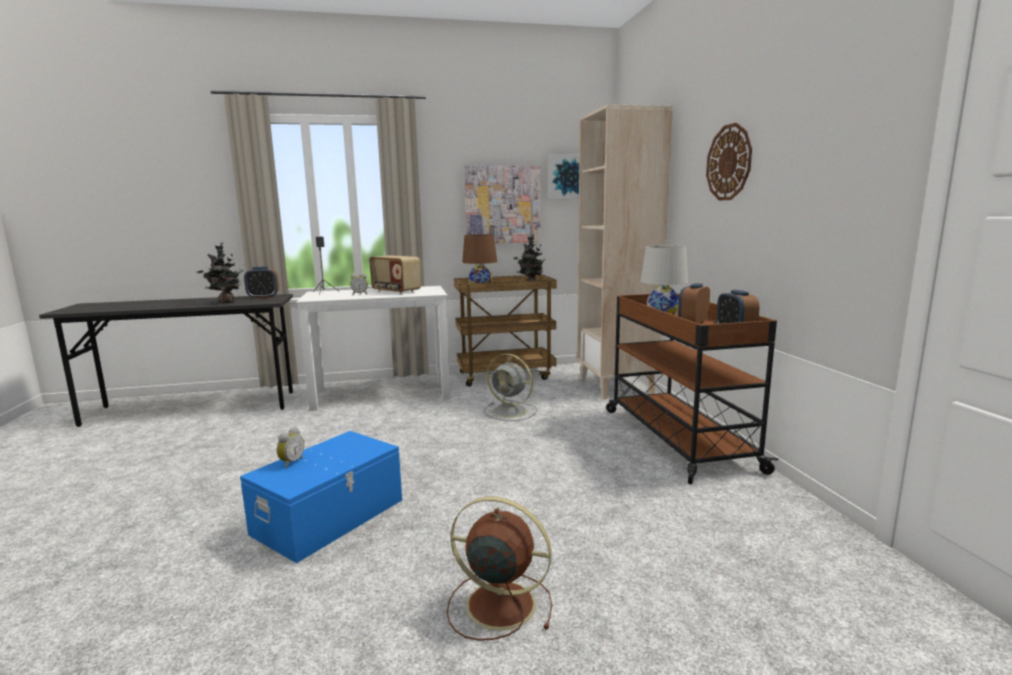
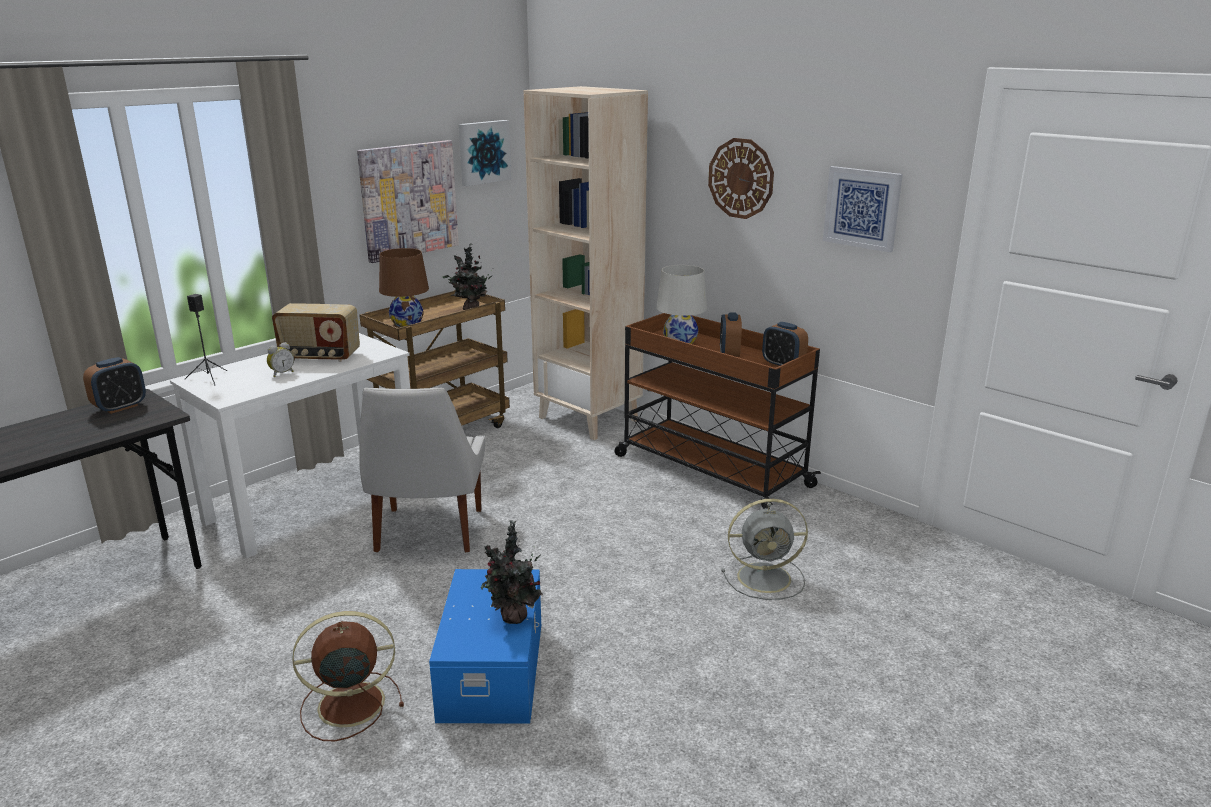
camera: 35 degrees left, 10 degrees up
(225, 302) = (84, 433): potted plant -> potted plant (513, 618)
(291, 462) = (459, 627): alarm clock -> none
(417, 424) = (428, 533): none -> white chair
(497, 604) = (740, 676): brown fan -> brown fan (348, 705)
(511, 411) = (516, 484): grey fan -> grey fan (766, 577)
(825, 163) = (862, 208): none -> picture

